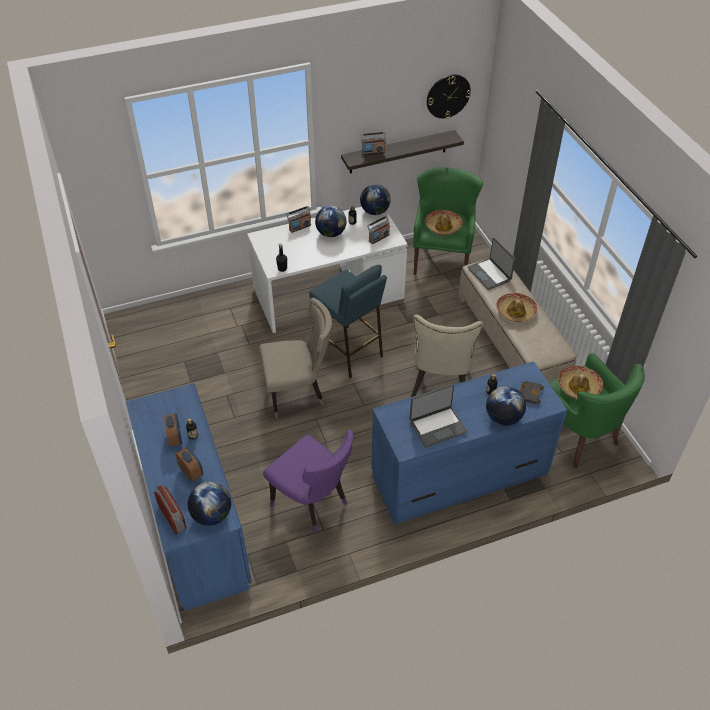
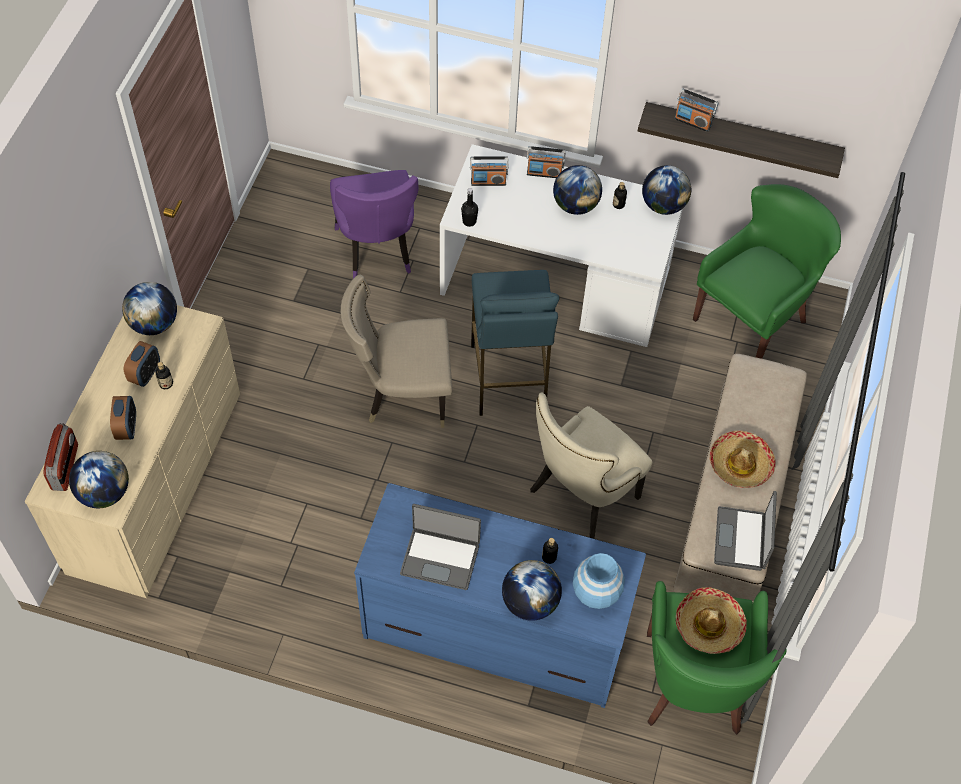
camera: 35 degrees right, 10 degrees up
(154, 409) = (154, 323): none -> globe
(196, 524) = (155, 483): blue dresser -> beige dresser
(298, 392) = (401, 394): beige chair -> beige chair turned 150 degrees clockwise
(313, 503) = (297, 546): purple chair -> purple chair (377, 252)
(378, 238) = (631, 248): radio -> radio (488, 181)
(443, 226) = (754, 279): hat -> none
(448, 96) = (843, 95): wall clock -> none
(490, 274) = (758, 388): laptop -> laptop (742, 539)
(529, 393) = (596, 593): black book -> blue vase

